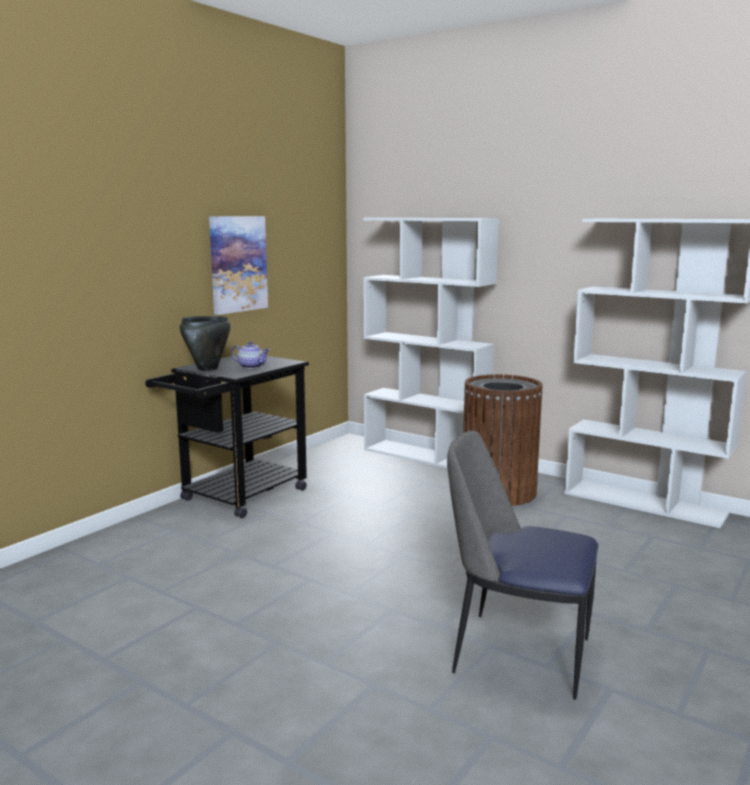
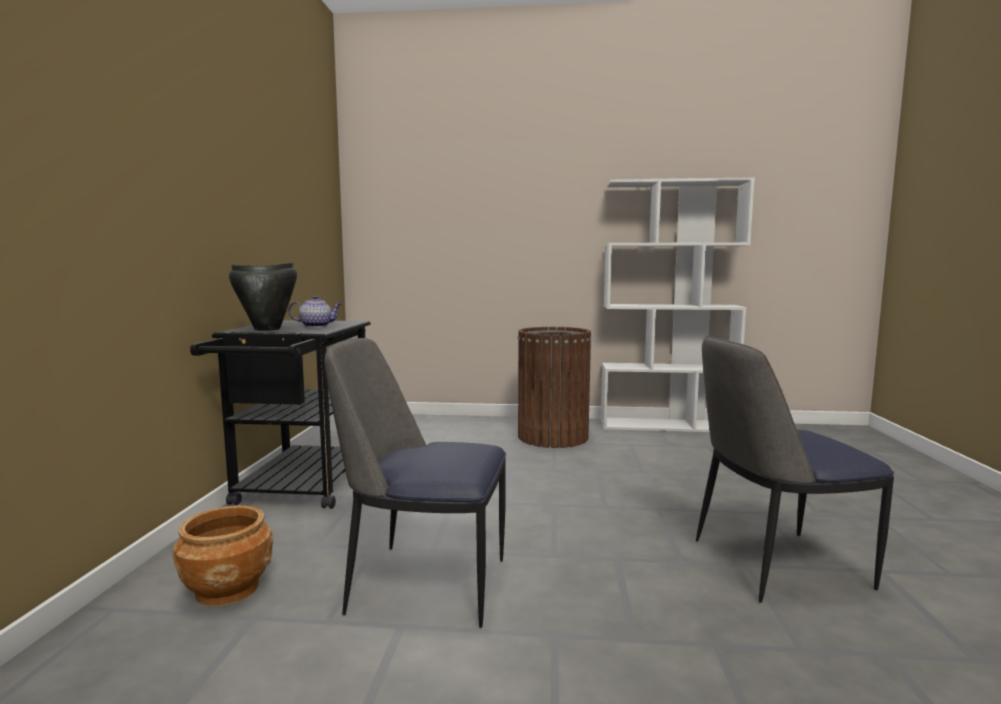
camera: 30 degrees left, 5 degrees down
(131, 556) = (228, 589): none -> brown planter
(238, 264) = (266, 214): picture -> none
(239, 586) = (424, 583): none -> chair
(426, 456) = (451, 420): white bookcase -> none

